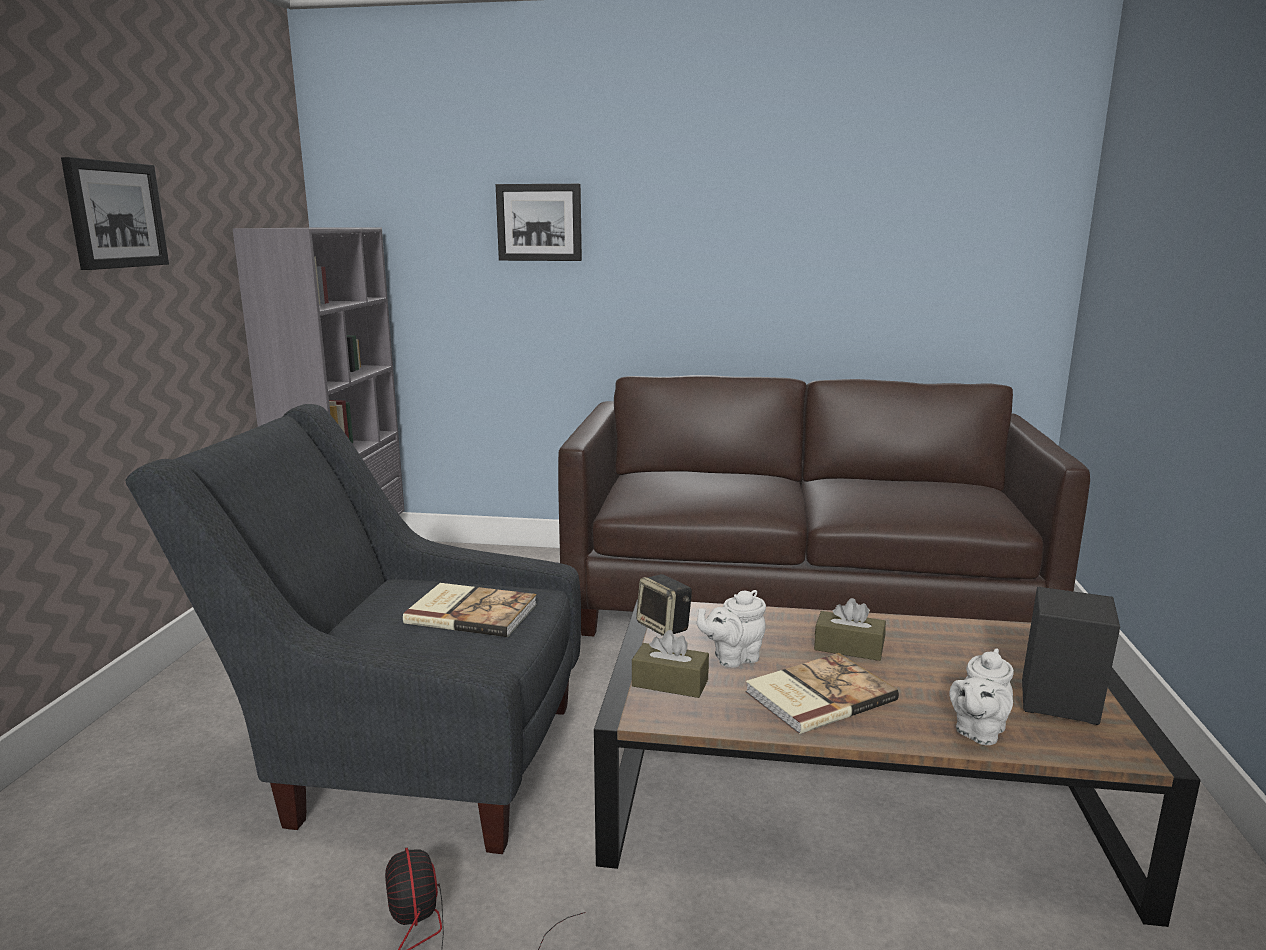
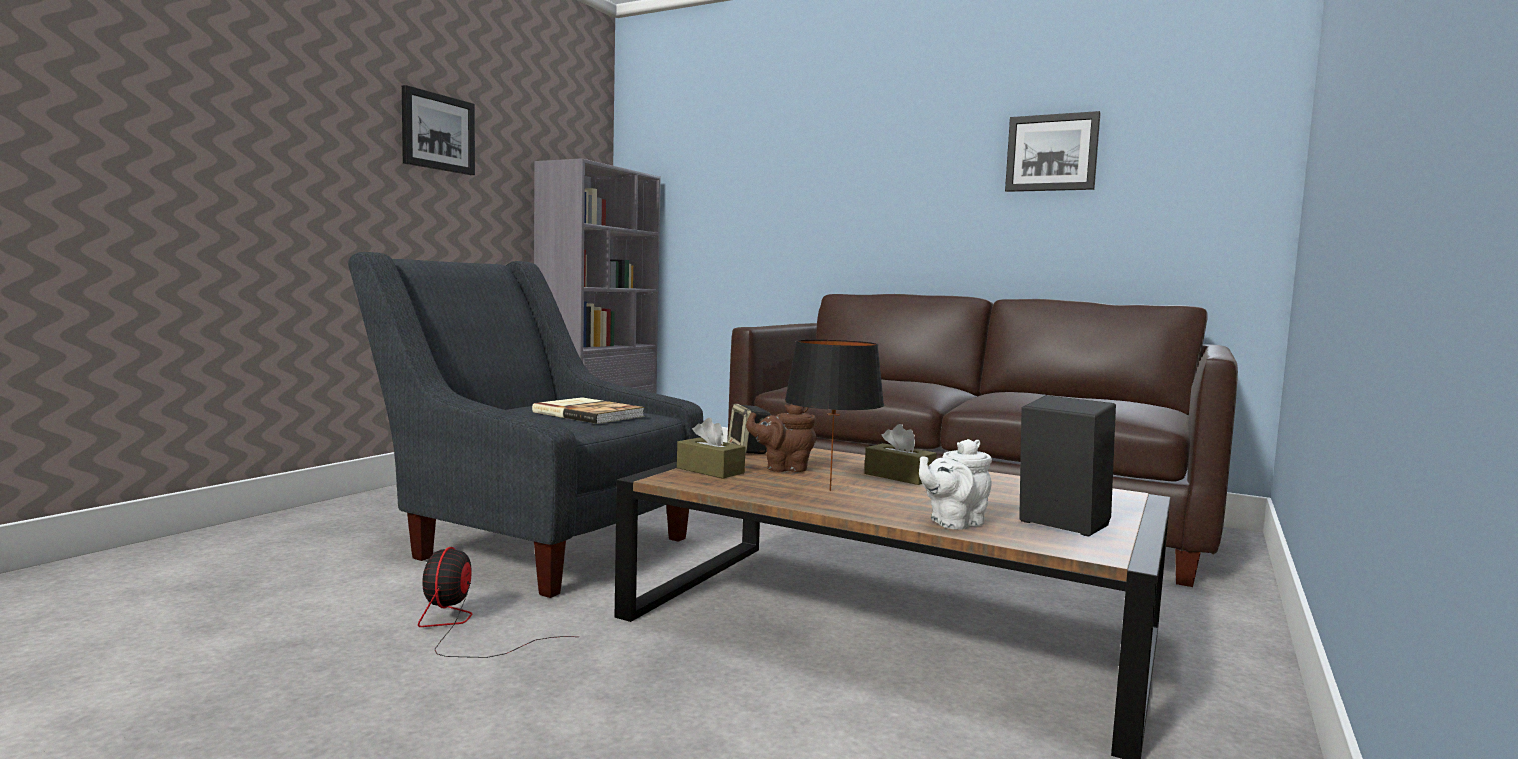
camera: 20 degrees right, 10 degrees down
(539, 222) = (779, 168): picture -> picture (1052, 153)
(733, 658) = (783, 468): white teapot -> brown teapot
(817, 695) = (829, 490): book -> black table lamp

